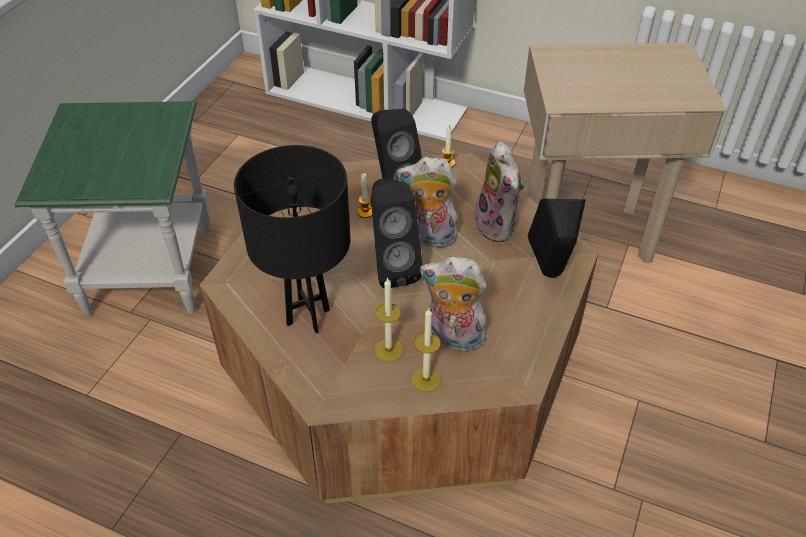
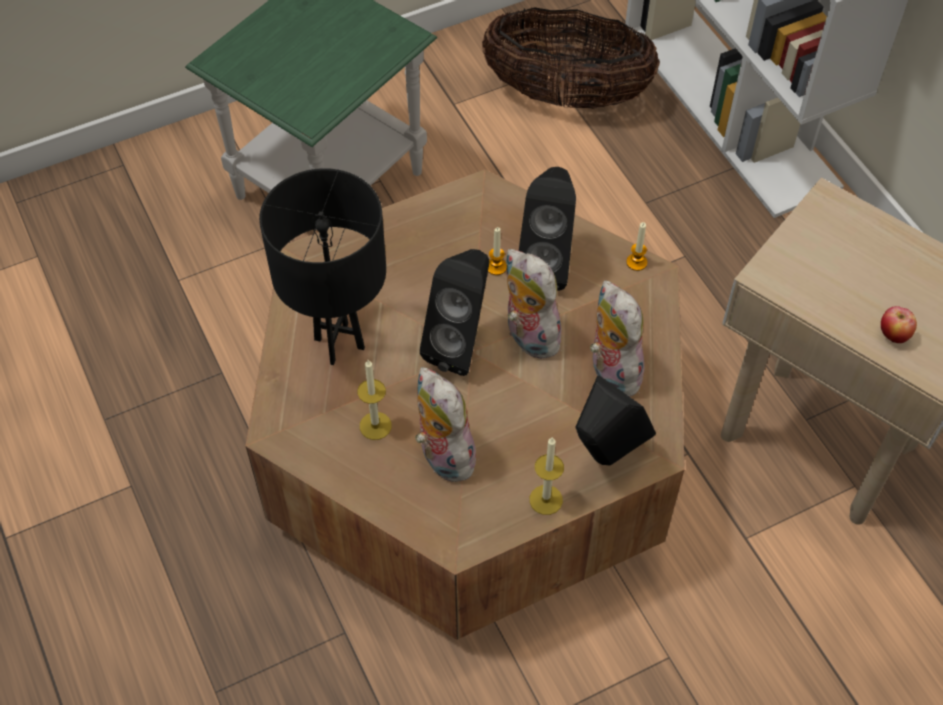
camera: 40 degrees right, 10 degrees up
(264, 141) = (566, 95): none -> basket
(426, 379) = (378, 477): candle -> candle (546, 500)
(498, 226) = (610, 371): plush toy -> plush toy turned 135 degrees clockwise
(658, 95) = (893, 335): none -> apple

